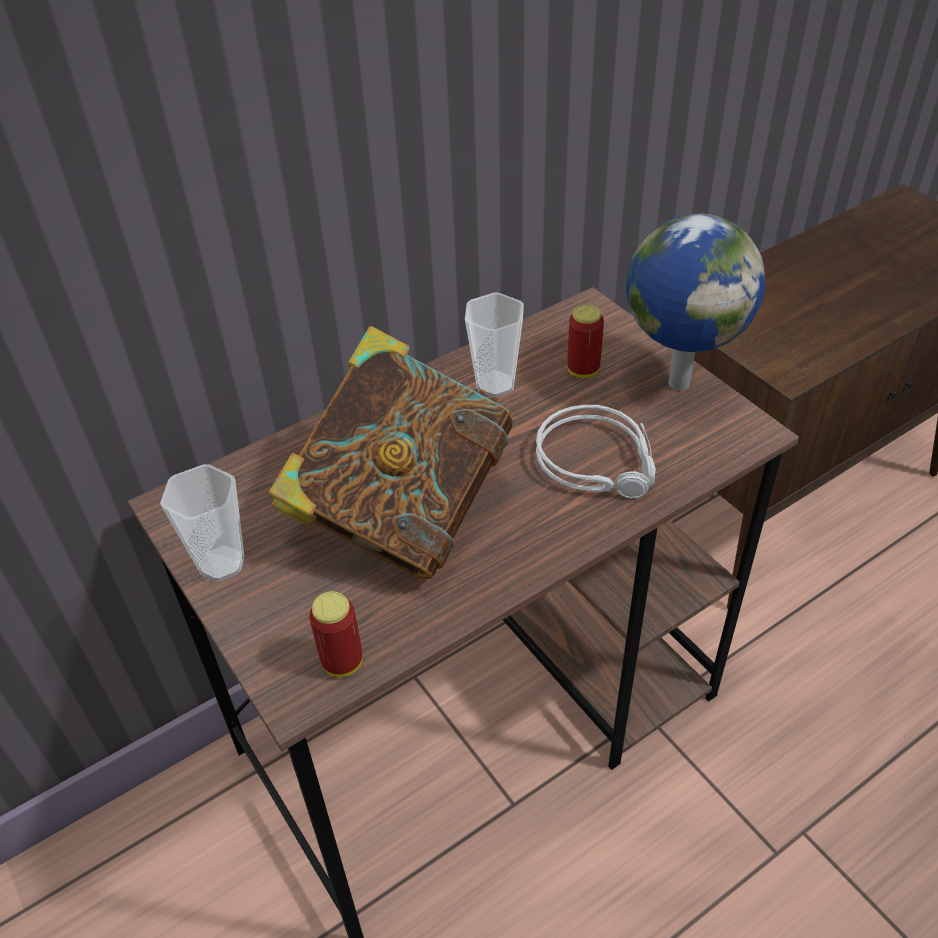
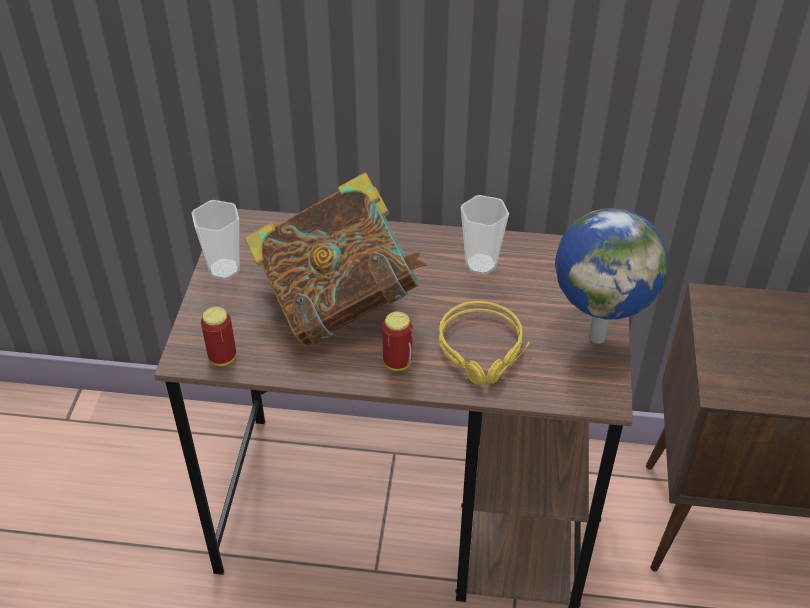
camera: 40 degrees right, 0 degrees up
(583, 370) = (545, 289): can -> can (397, 362)
(600, 461) = (483, 350): grey headphones -> yellow headphones

